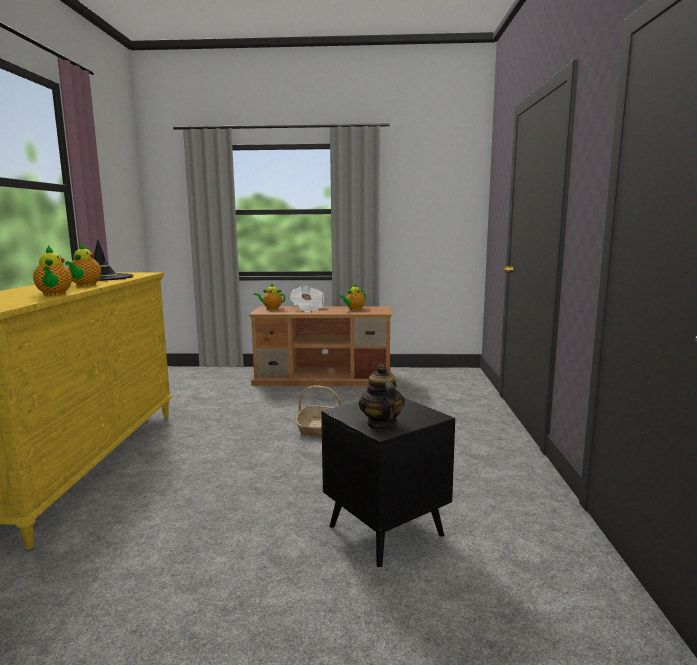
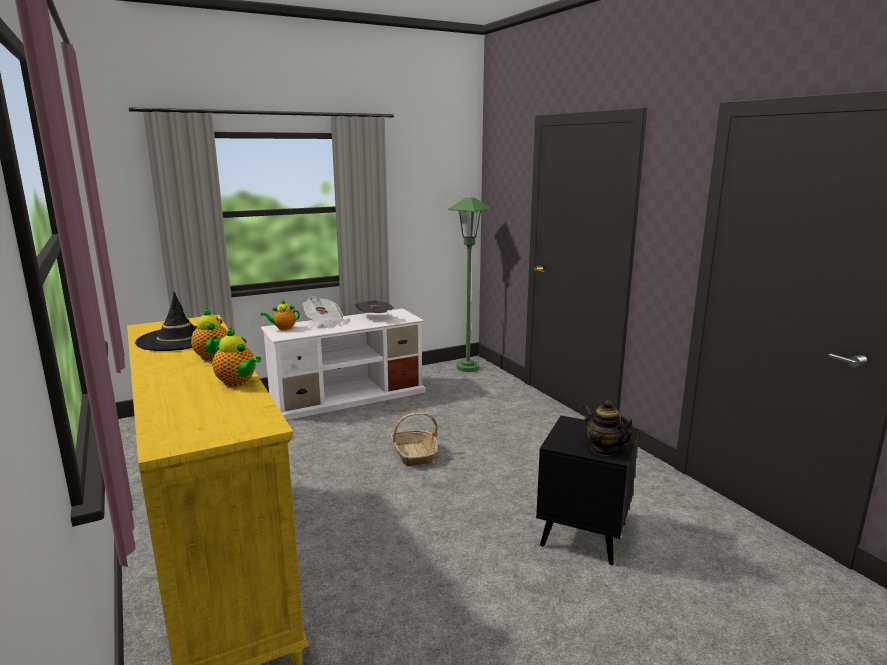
camera: 30 degrees left, 5 degrees up
(324, 378) = (348, 396): brown tv stand -> white tv stand
(354, 309) = (375, 318): teapot -> newspaper
(456, 375) = (467, 367): none -> green floor lamp

